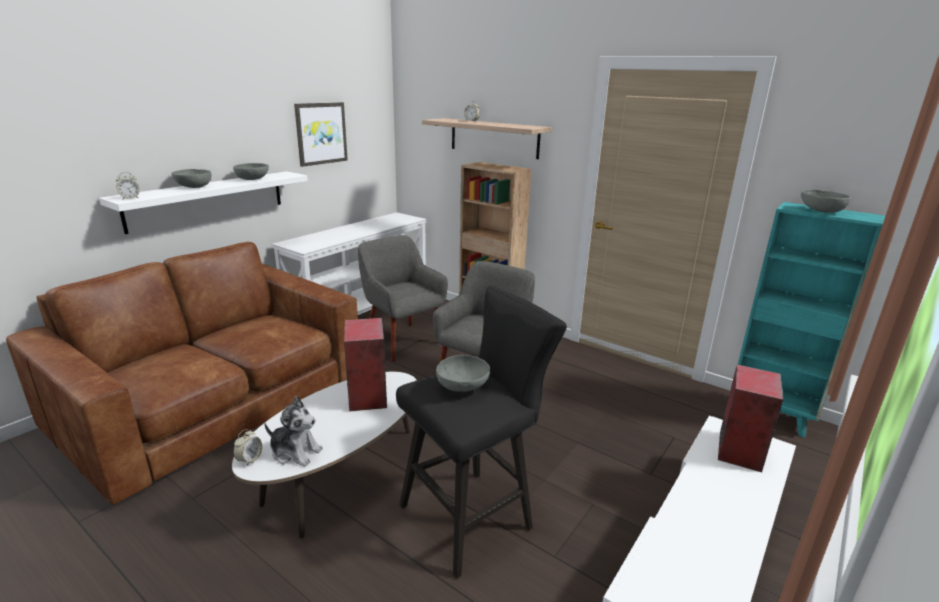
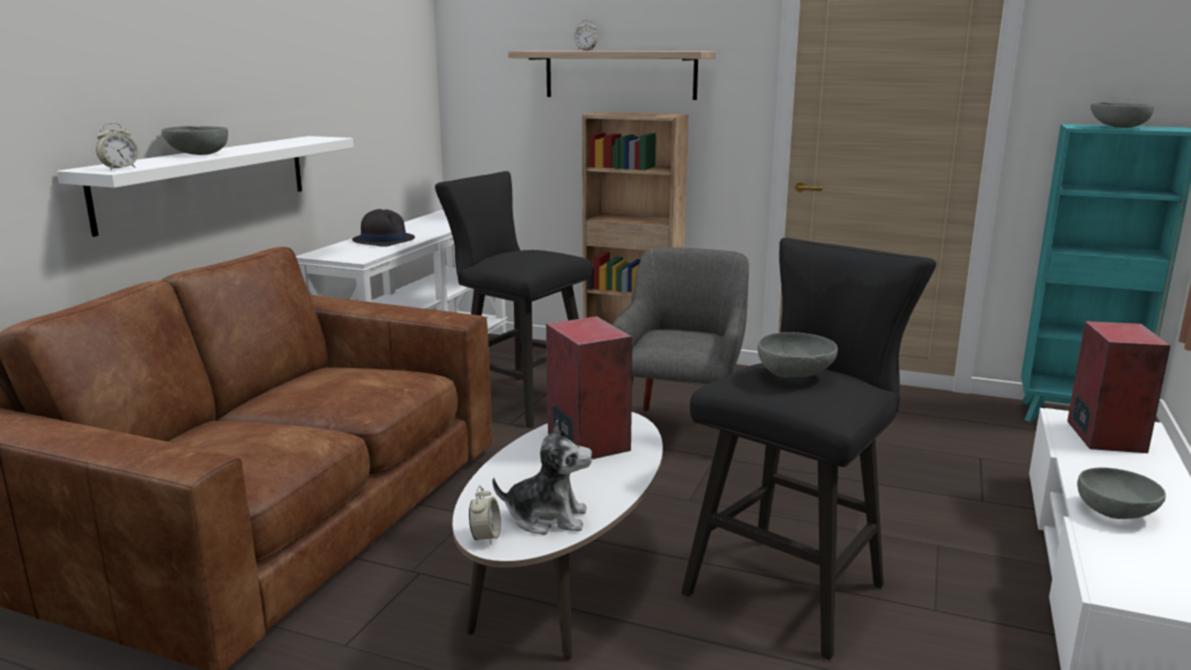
camera: 15 degrees left, 5 degrees down
(253, 180) = (277, 144): grey bowl -> grey bowl (1116, 513)
(321, 133) = (350, 76): picture -> none
(333, 235) = (383, 240): none -> black hat
(402, 341) = (518, 398): grey armchair -> black stool

